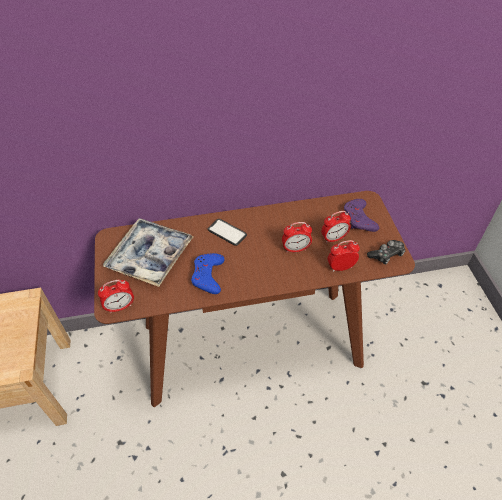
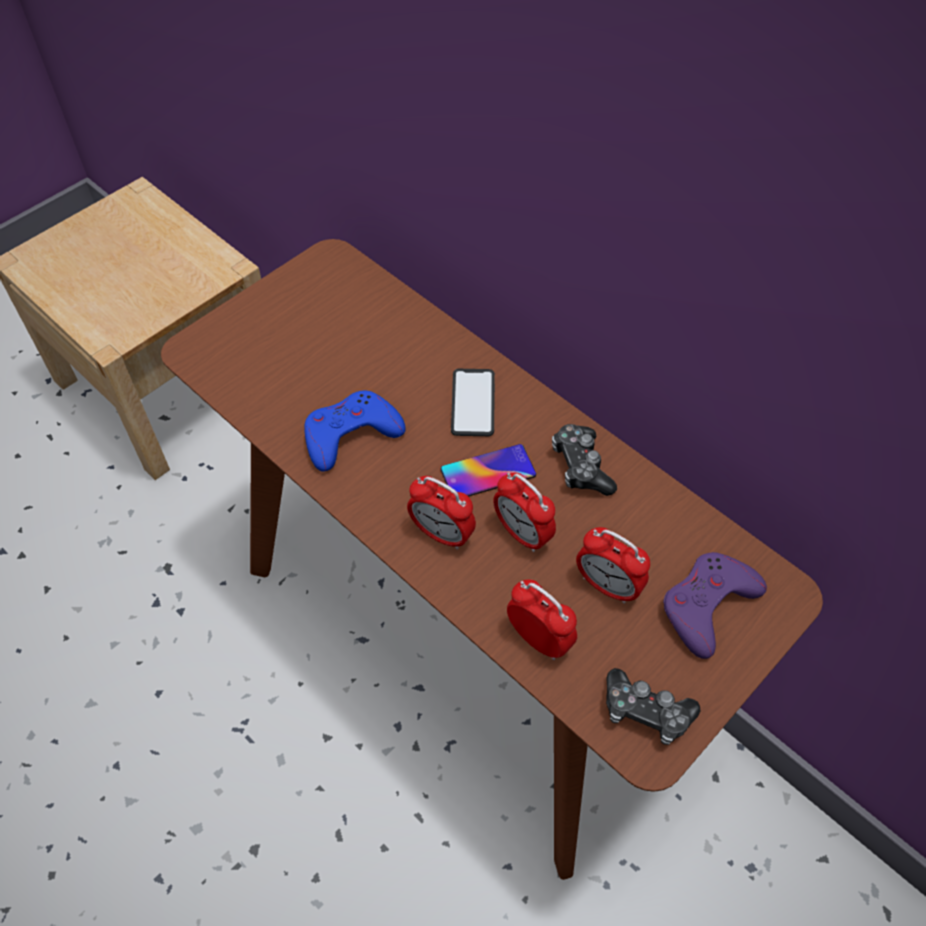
camera: 55 degrees right, 5 degrees up
(120, 307) = (203, 359): alarm clock -> alarm clock (442, 534)
(150, 256) = (332, 332): tray -> none
(262, 244) = (488, 472): none -> phone
(281, 219) = (581, 466): none -> game controller

